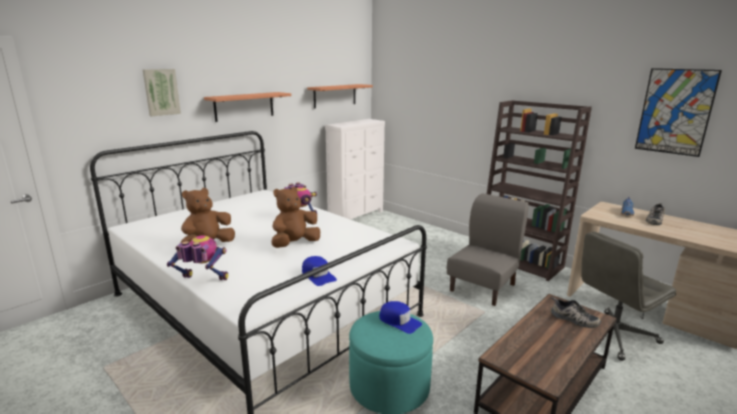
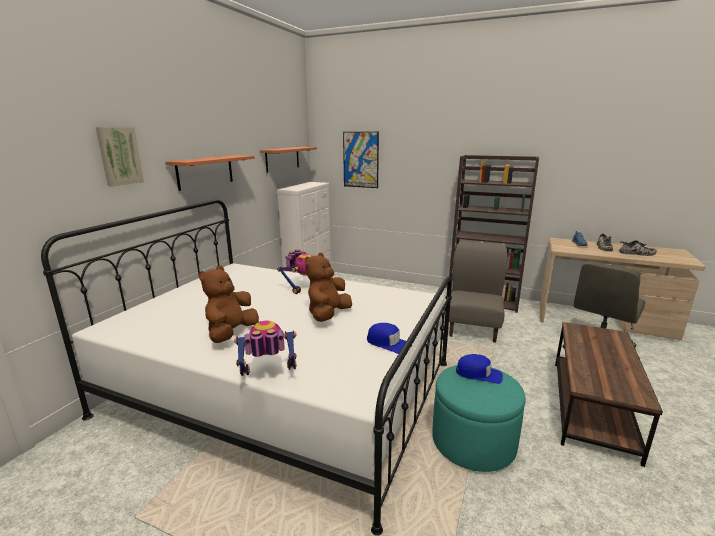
camera: 20 degrees left, 0 degrees up
(573, 319) = (602, 340): shoe -> shoe (637, 253)
(675, 112) = (609, 157): picture -> picture (360, 160)

